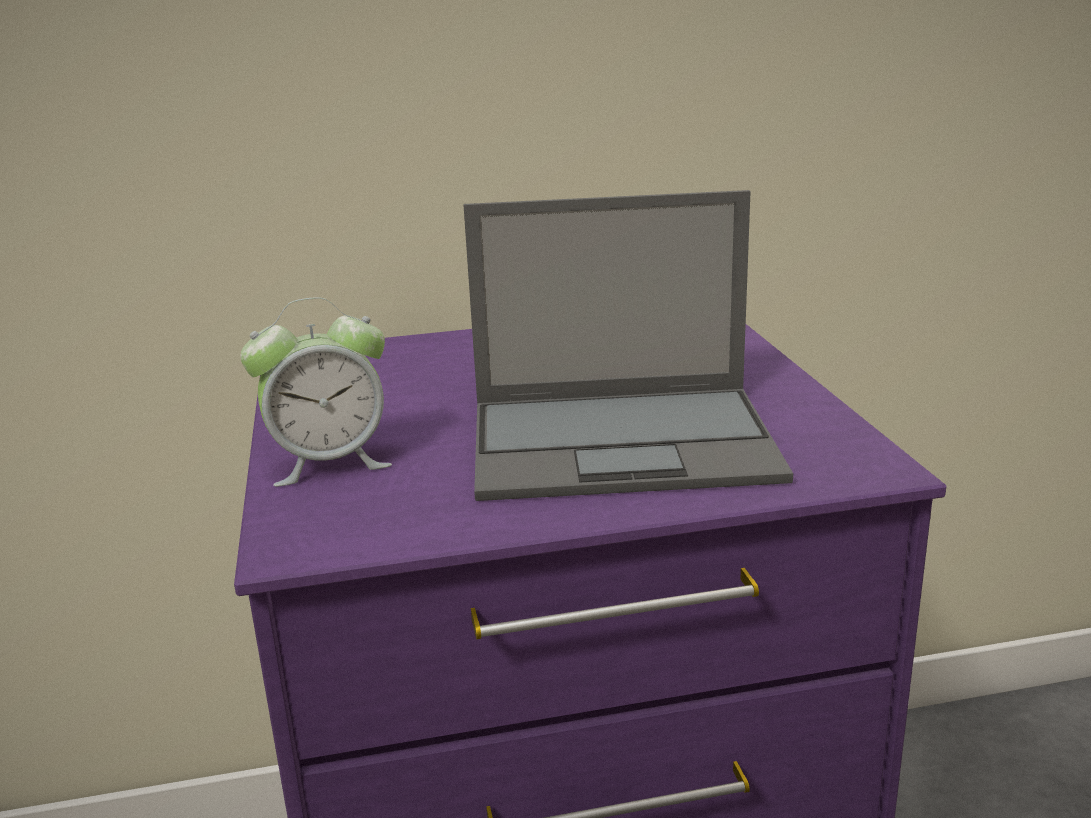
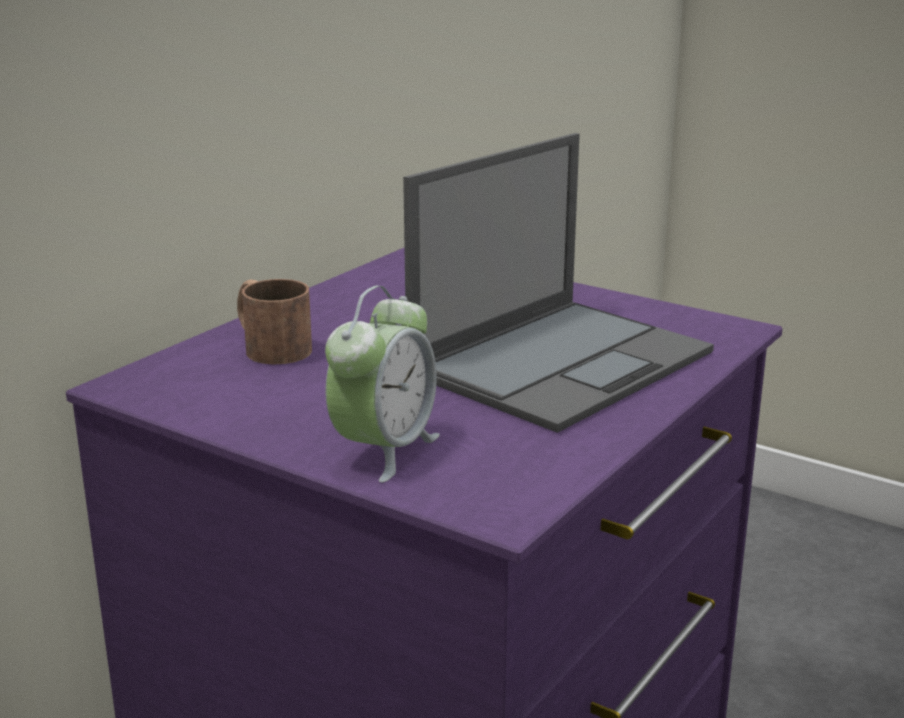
camera: 45 degrees left, 0 degrees up
(437, 356) = (269, 346): none -> brown mug

